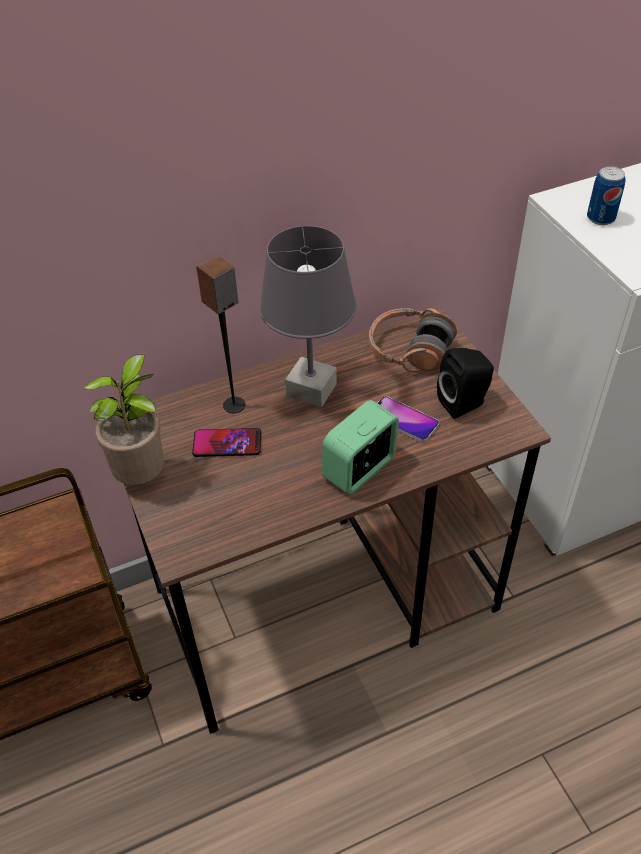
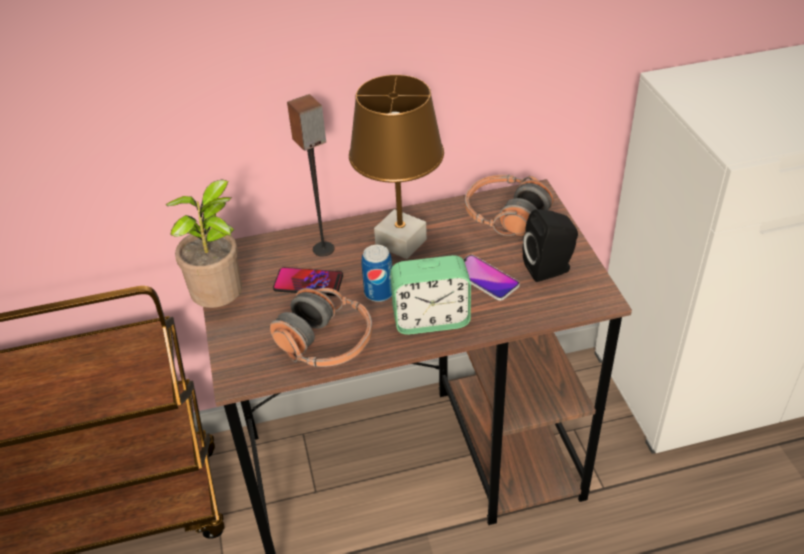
camera: 10 degrees right, 5 degrees down
(259, 506) = (325, 342): none -> headphones
(312, 390) = (402, 242): grey table lamp -> brown table lamp
(360, 469) = (431, 319): alarm clock -> alarm clock turned 150 degrees counterclockwise
(600, 218) = (709, 98): can -> can (379, 293)

